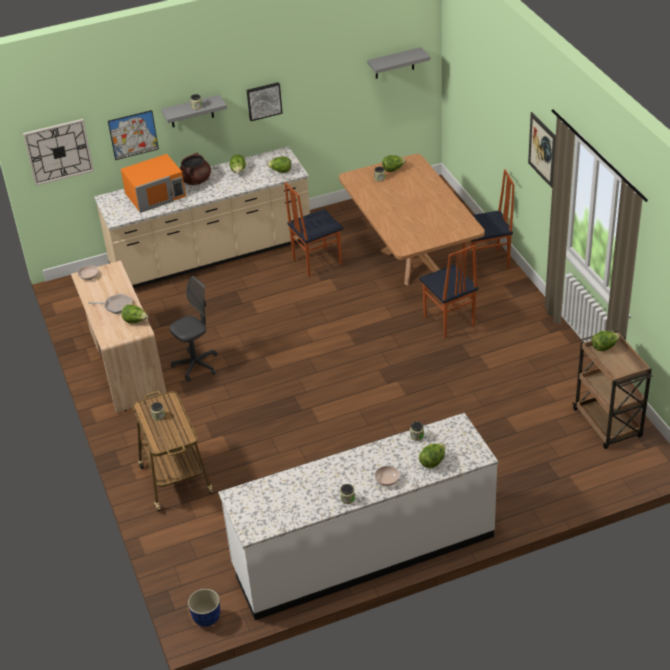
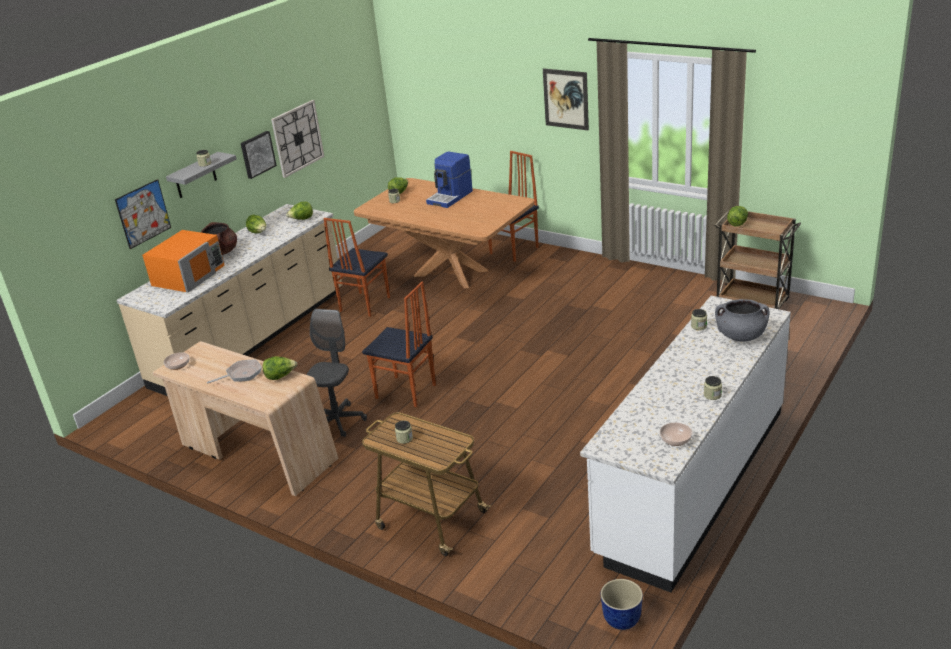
camera: 35 degrees left, 10 degrees down
(58, 151) = (68, 249): wall clock -> wall clock (297, 138)
(387, 480) = (724, 366): bowl -> bowl (676, 440)
(394, 63) = (353, 100): grey shelf -> none
(424, 195) = (450, 197): none -> coffee machine
(432, 462) = (741, 336): lettuce -> grey cooking pot
(448, 321) = (536, 296): chair -> chair (405, 392)

